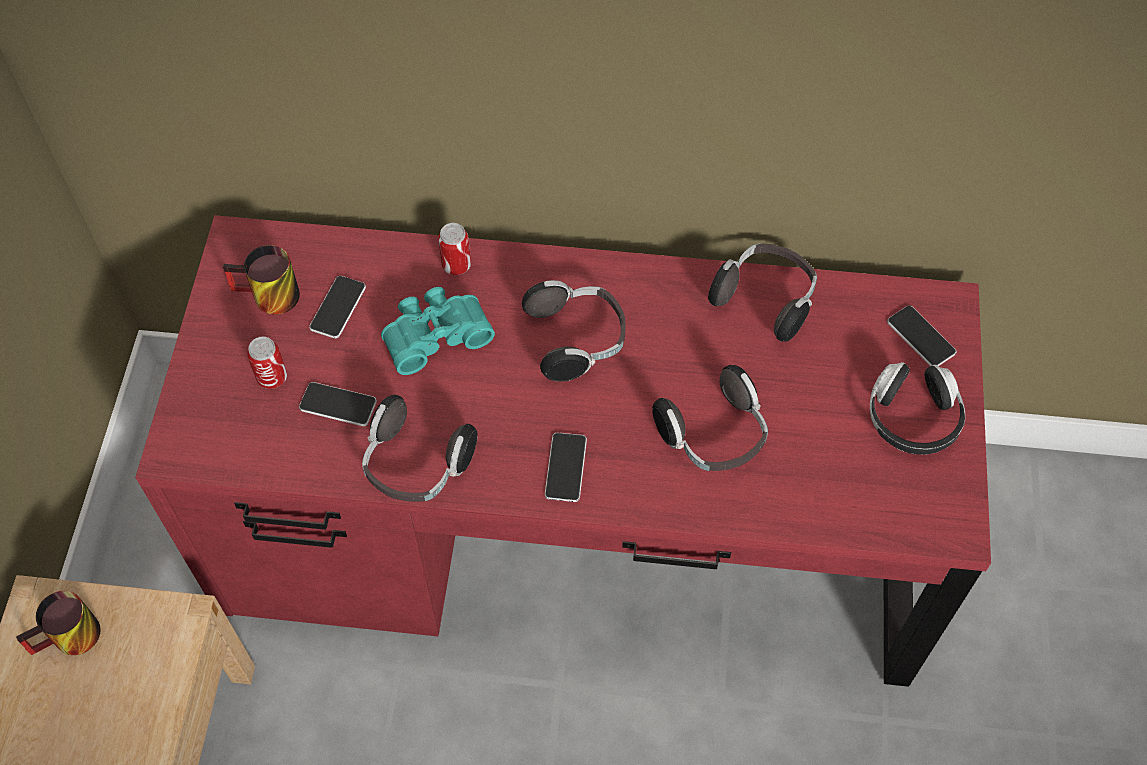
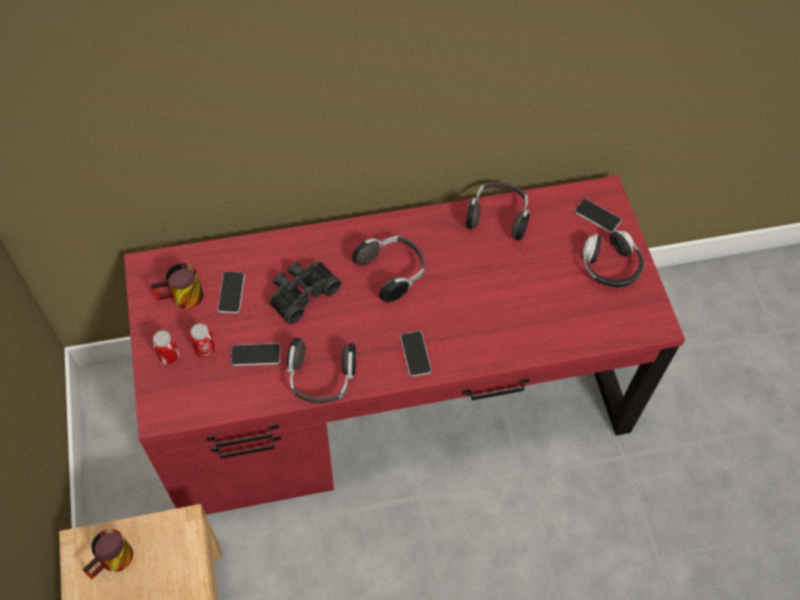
camera: 20 degrees left, 0 degrees up
(435, 334) = (301, 293): turquoise binoculars -> black binoculars
(456, 265) = (298, 245): can -> can (169, 356)
(714, 436) = (498, 309): headphones -> none

